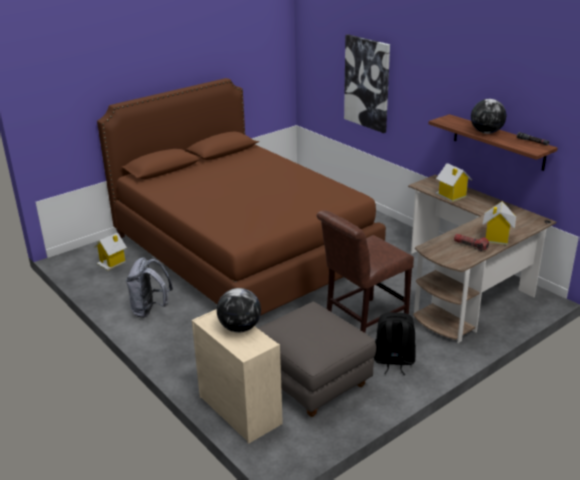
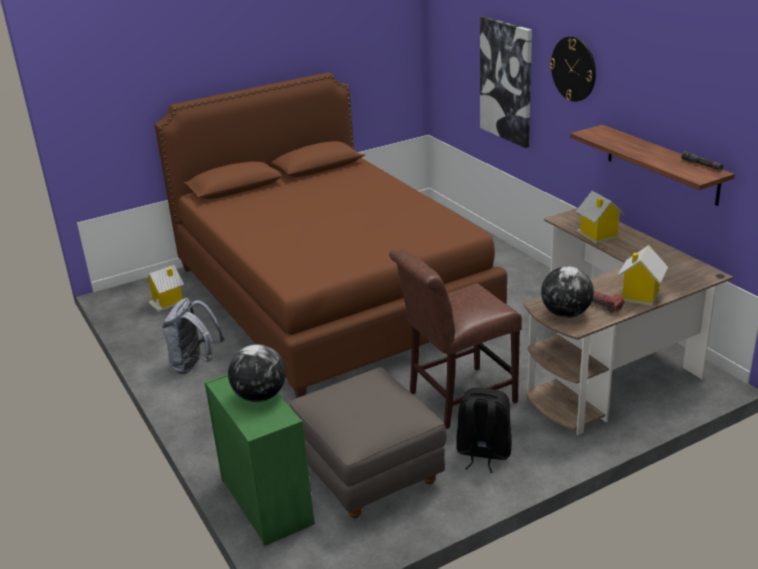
camera: 10 degrees right, 0 degrees up
(239, 409) = (265, 501): beige dresser -> green dresser
(425, 73) = (574, 69): none -> wall clock
(486, 132) = (642, 150): globe -> globe (566, 314)

